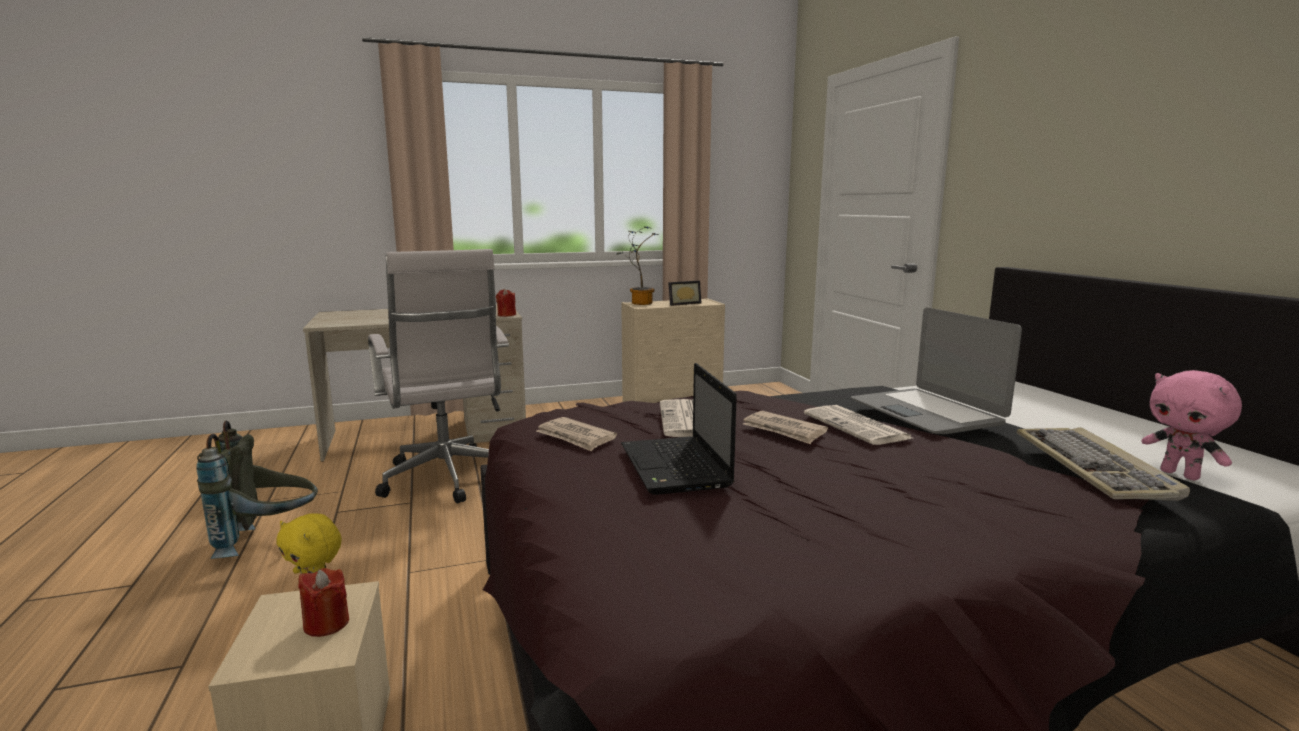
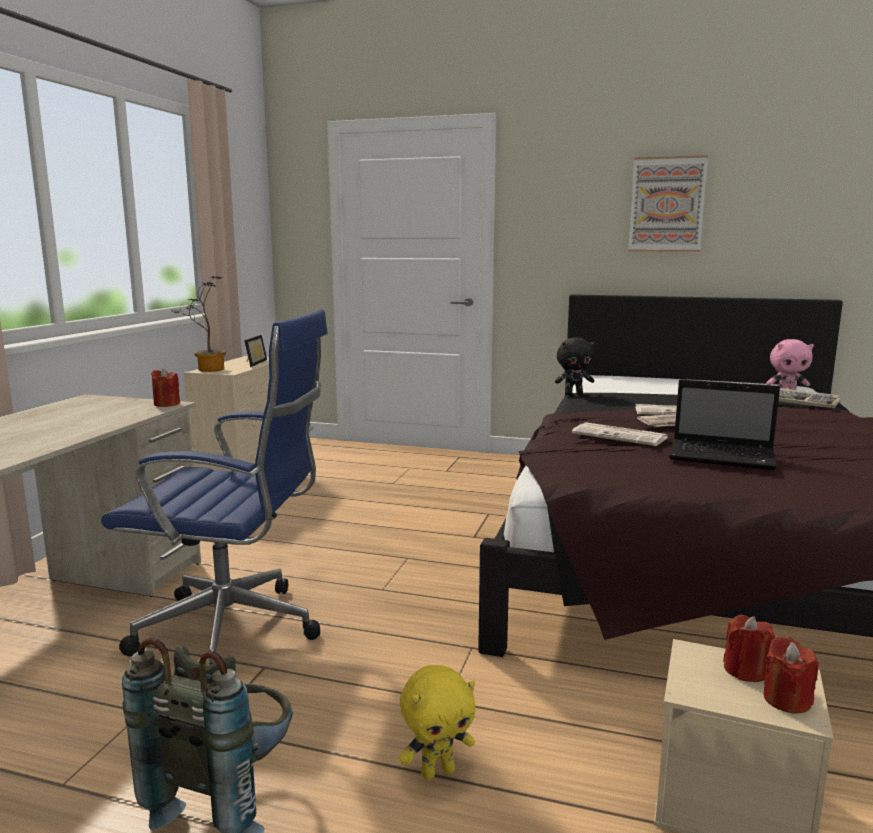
camera: 55 degrees left, 0 degrees up
(274, 652) = (786, 700): none -> red candle
(447, 480) = (236, 632): white office chair -> blue office chair
(575, 437) = (621, 467): newspaper -> none
(874, 387) = (574, 394): none -> black plush toy
(926, 412) = (661, 397): laptop -> none
(1148, 134) = (667, 204): none -> picture

